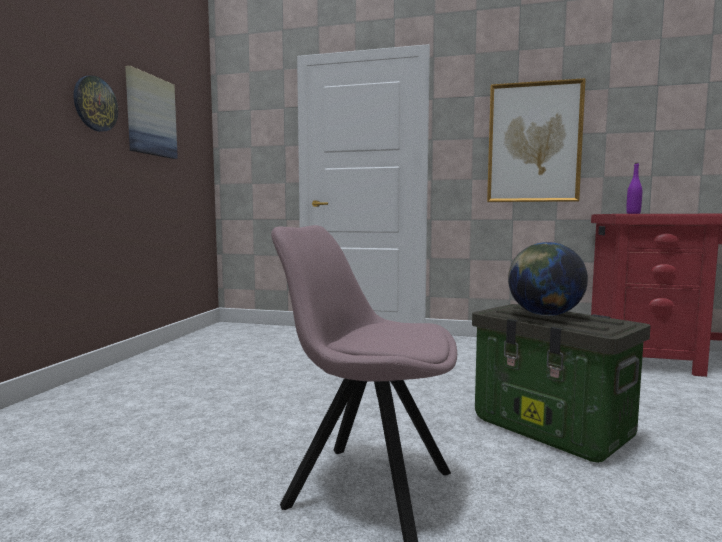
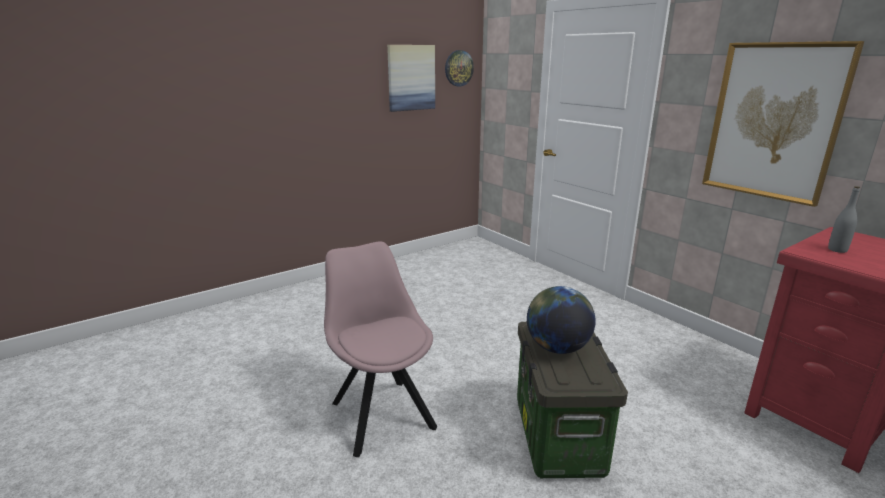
camera: 40 degrees right, 15 degrees up
(95, 104) = (360, 83): wall clock -> wall clock (458, 68)
(633, 213) = (837, 250): purple bottle -> grey bottle

